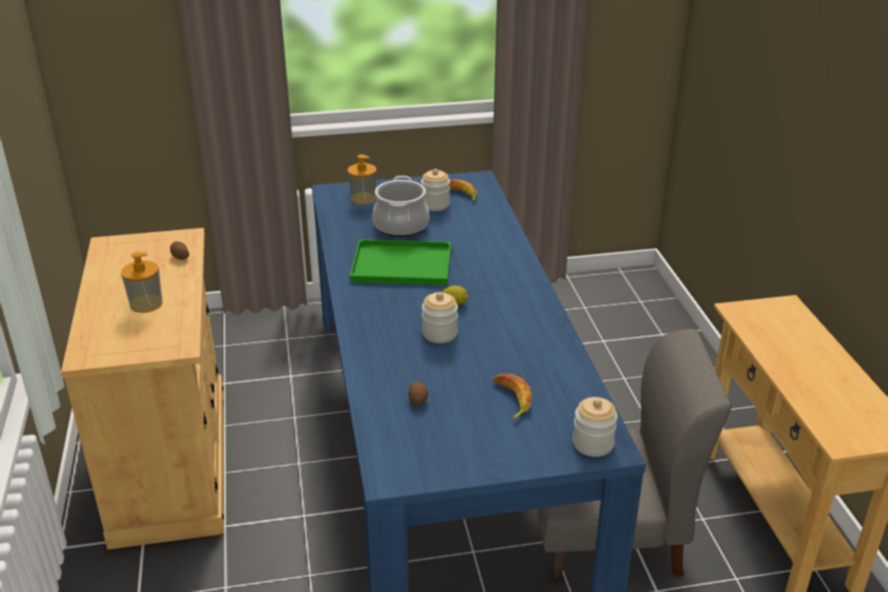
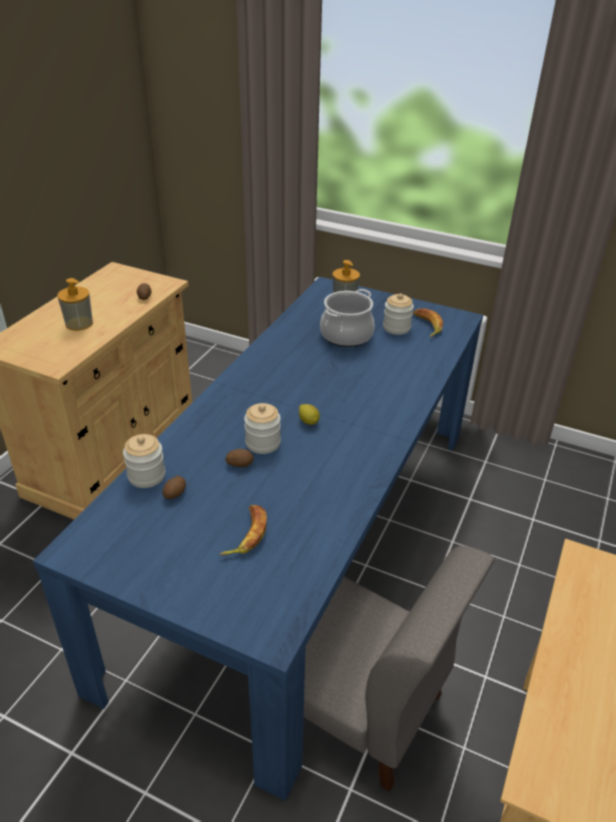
camera: 35 degrees right, 5 degrees up
(399, 265) = (304, 368): green tray -> none
(441, 356) = (240, 463): none -> potato
(593, 443) = (262, 620): jar -> jar (146, 476)

